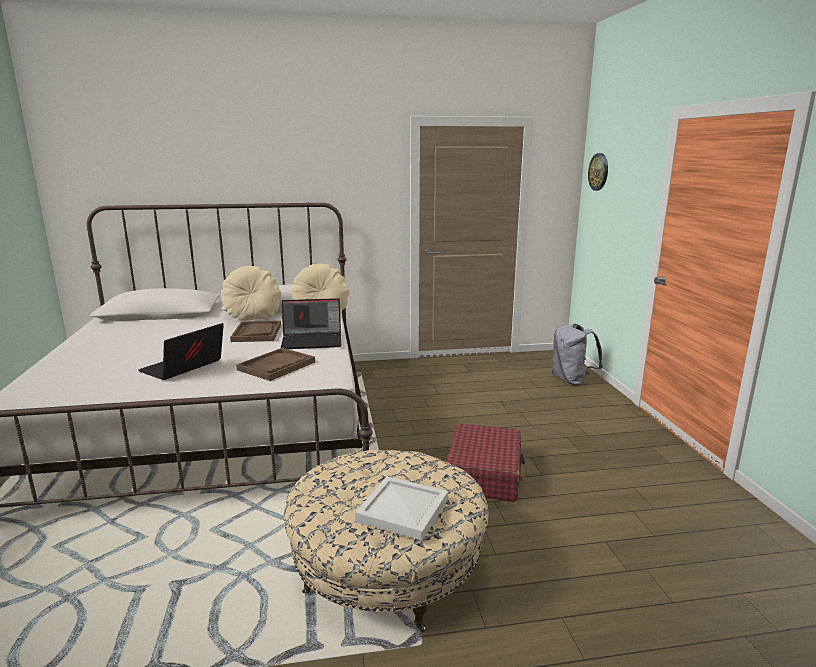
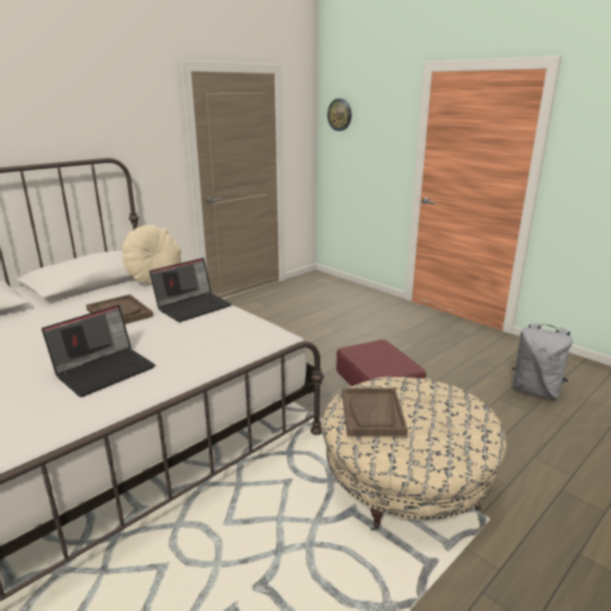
camera: 35 degrees left, 5 degrees up
(183, 368) = (105, 370): laptop -> laptop turned 135 degrees counterclockwise
(253, 318) = (85, 299): beige pillow -> none
(276, 366) = (204, 339): brown tray -> brown tray (372, 413)
(401, 510) = (447, 423): white tray -> none
(572, 381) = (349, 293): grey backpack -> grey backpack (535, 391)

